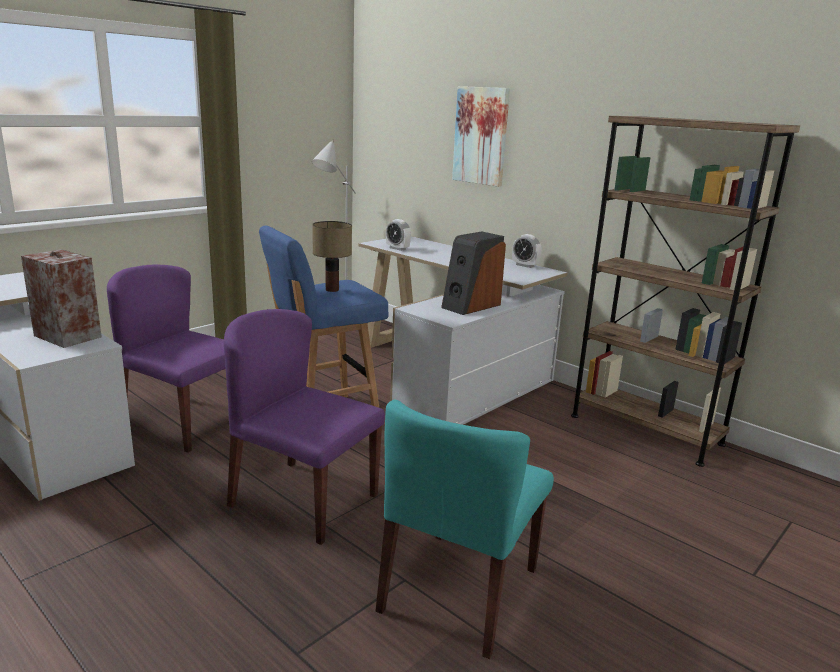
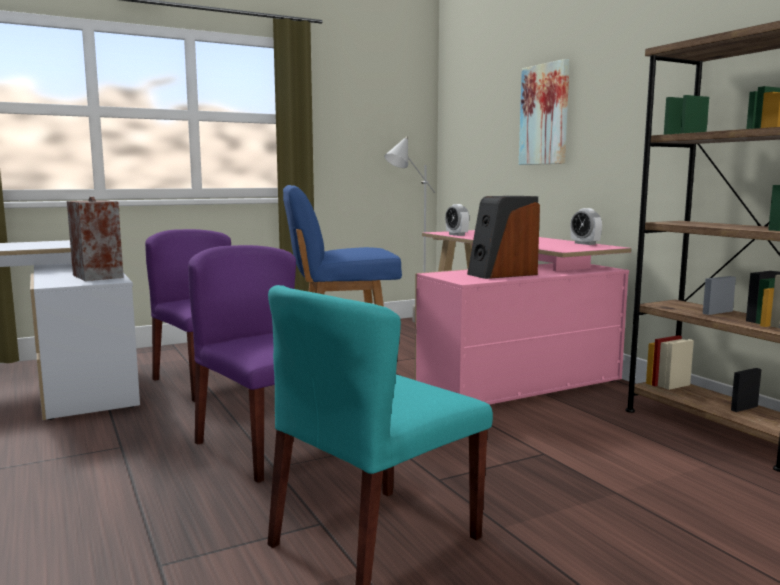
camera: 20 degrees right, 10 degrees down
(333, 290) = (349, 249): table lamp -> none
(450, 373) = (503, 366): white desk -> pink desk

